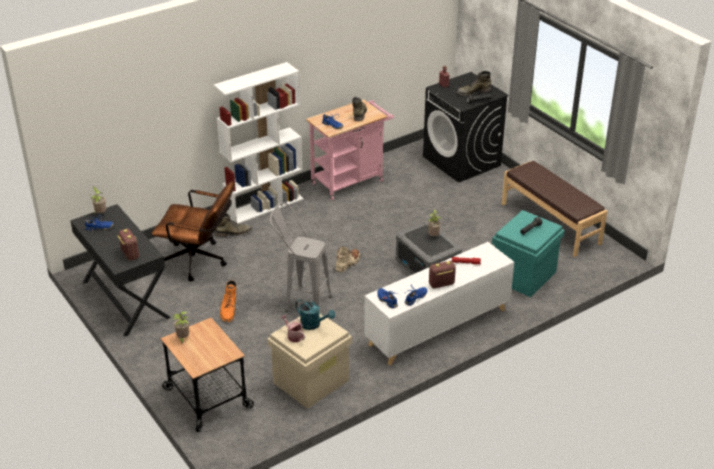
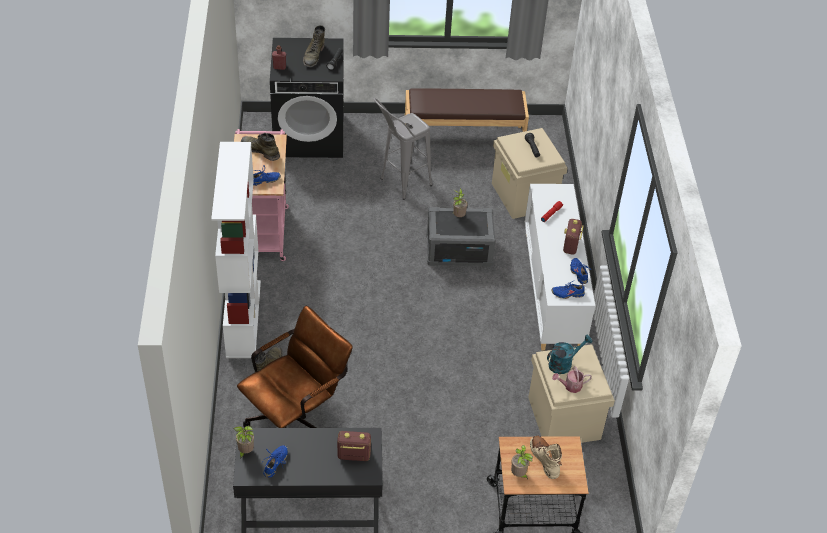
camera: 60 degrees left, 10 degrees up
(228, 310) = (403, 431): orange boot -> none
(301, 302) = (437, 367): grey stool -> grey stool (399, 185)
(348, 263) = (404, 302): beige boot -> beige boot (544, 459)
(523, 276) = (524, 196): turquoise storage box -> beige storage box

